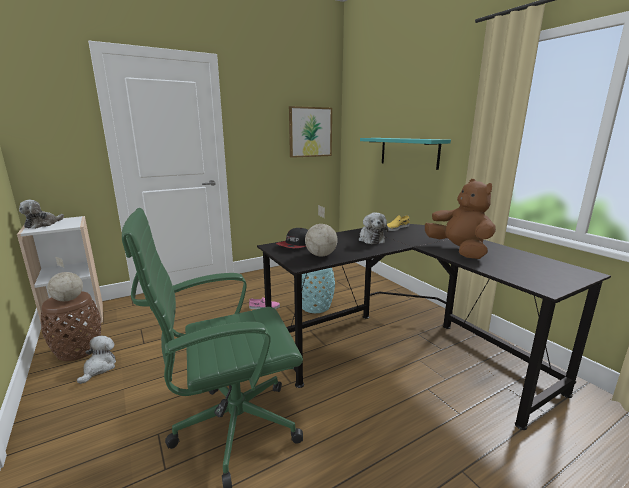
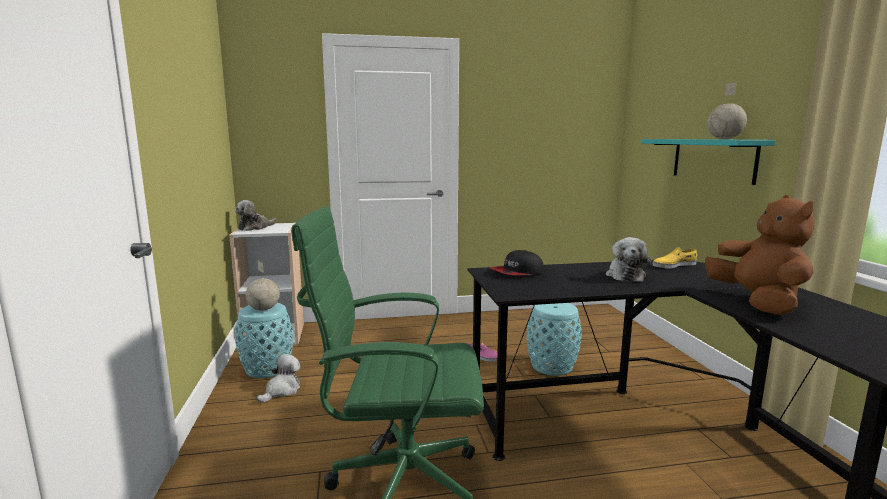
camera: 20 degrees right, 5 degrees down
(78, 350) = (267, 369): brown stool -> turquoise stool
(310, 132) = (575, 132): picture -> none
(321, 255) = (542, 286): globe -> globe (724, 139)

